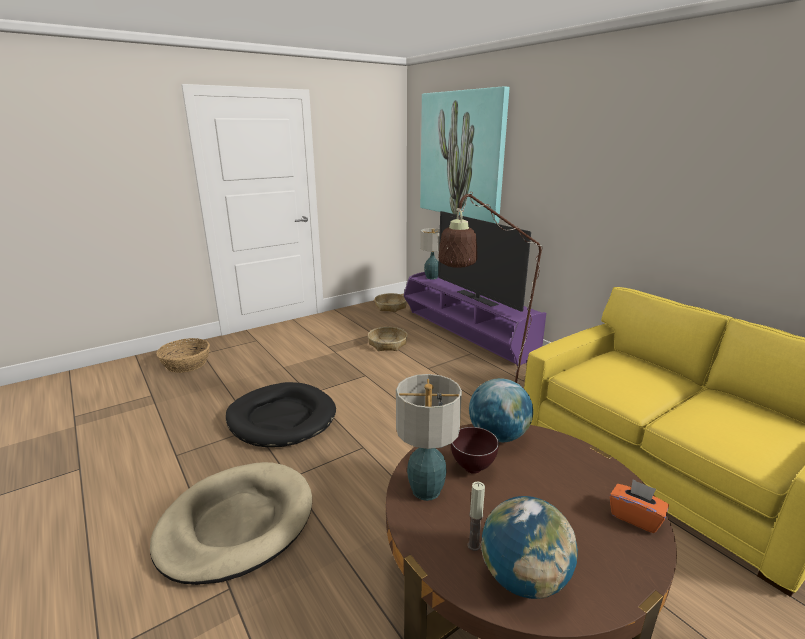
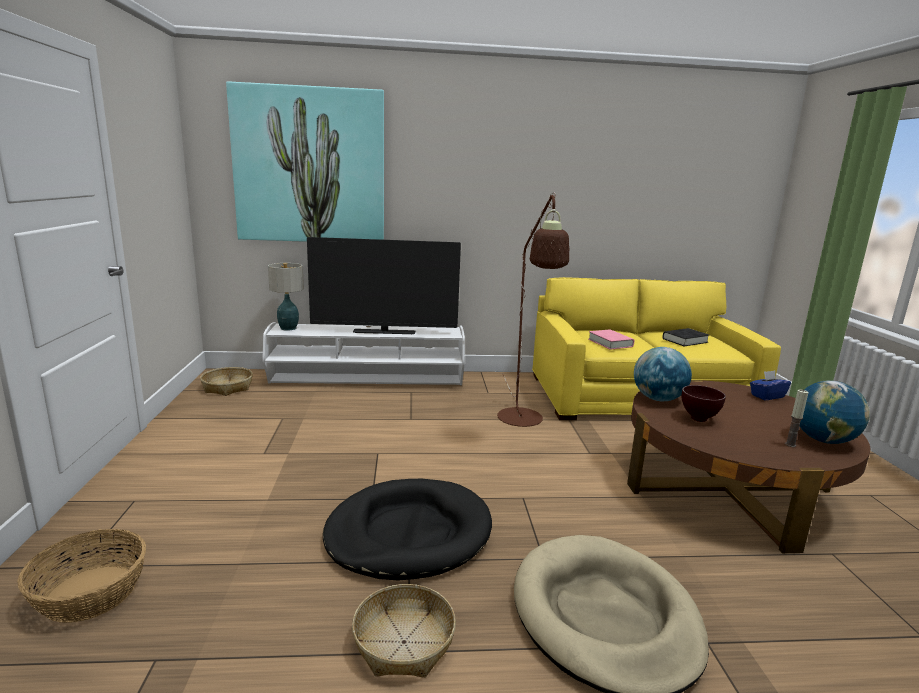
camera: 60 degrees left, 5 degrees down
(387, 344) = (323, 419): basket -> basket (403, 642)
(426, 490) = (721, 441): table lamp -> none
(465, 333) = (367, 380): purple tv stand -> white tv stand
(606, 376) = (610, 343): none -> pink book
(635, 517) = (767, 396): orange tissue box -> blue tissue box
(722, 418) = (685, 340): none -> black book

